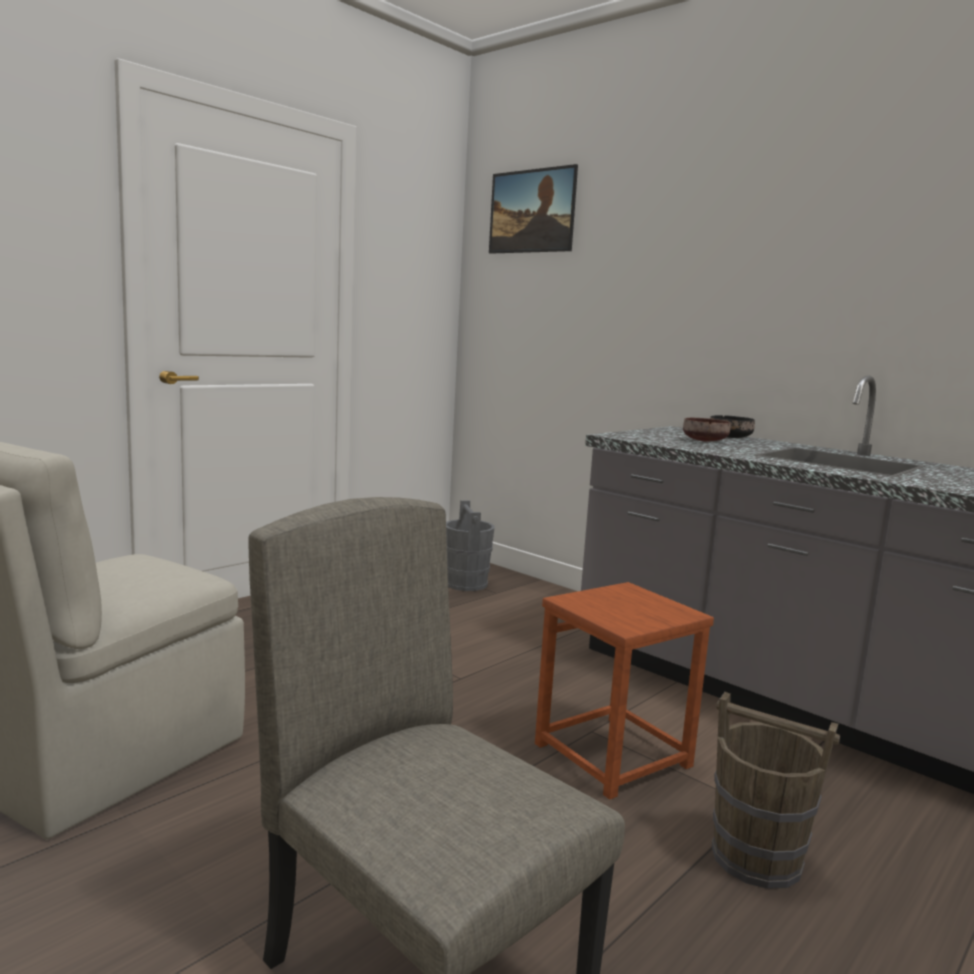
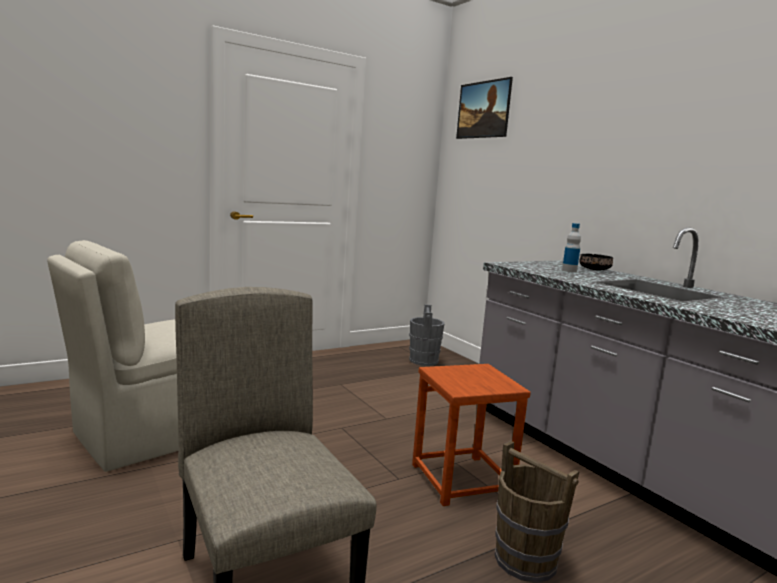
camera: 15 degrees right, 0 degrees up
(705, 441) = (569, 271): brown bowl -> bottle

